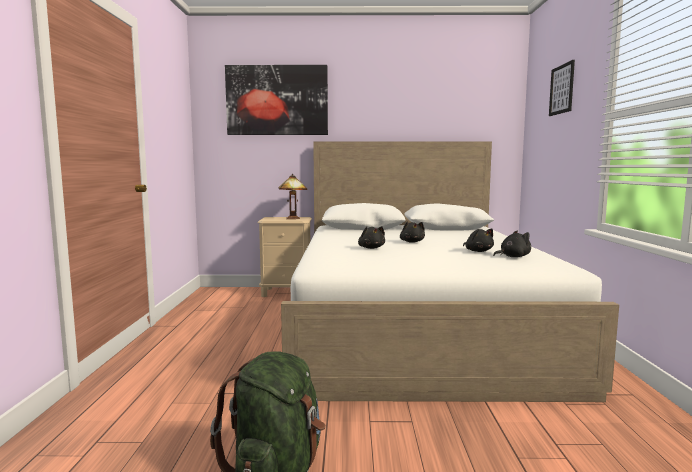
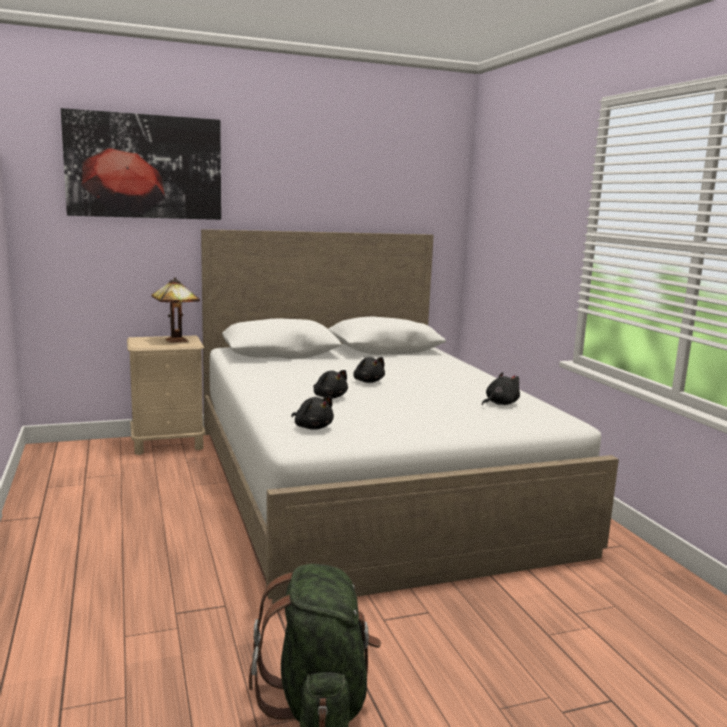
camera: 20 degrees left, 5 degrees up
(478, 251) = (456, 396): black plush toy -> black plush toy (312, 427)
(561, 89) = (527, 186): picture -> none

